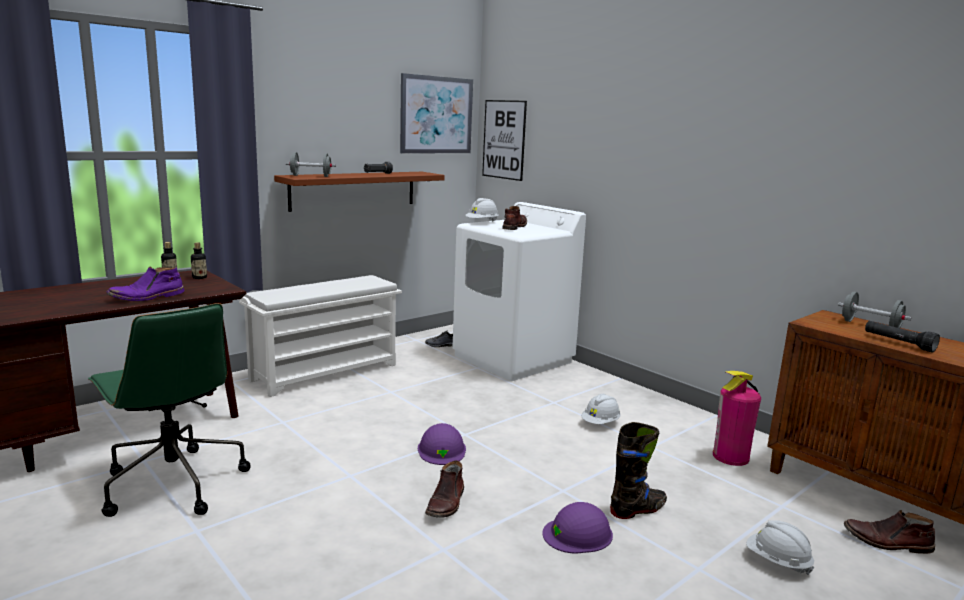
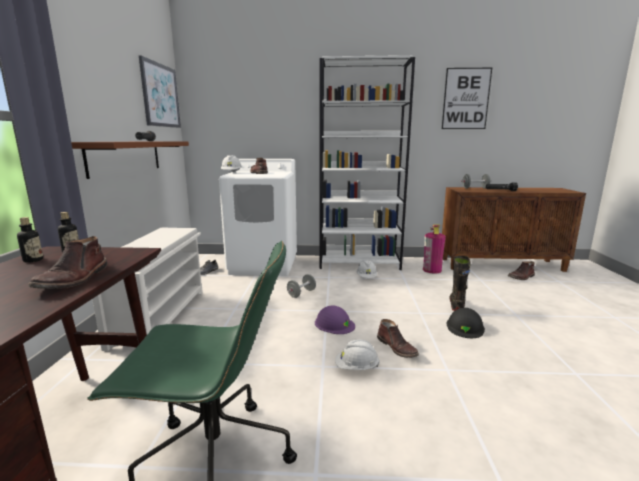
camera: 45 degrees left, 0 degrees up
(147, 297) = (74, 279): purple boot -> brown boot
(311, 176) = (110, 141): grey dumbbell -> grey dumbbell (301, 293)
(504, 139) = (209, 116): picture -> picture (466, 99)
(578, 534) = (465, 327): purple hard hat -> black hard hat
(640, 402) = (359, 262): none -> white bookcase
(777, 562) = (521, 299): white hard hat -> white hard hat (356, 368)

